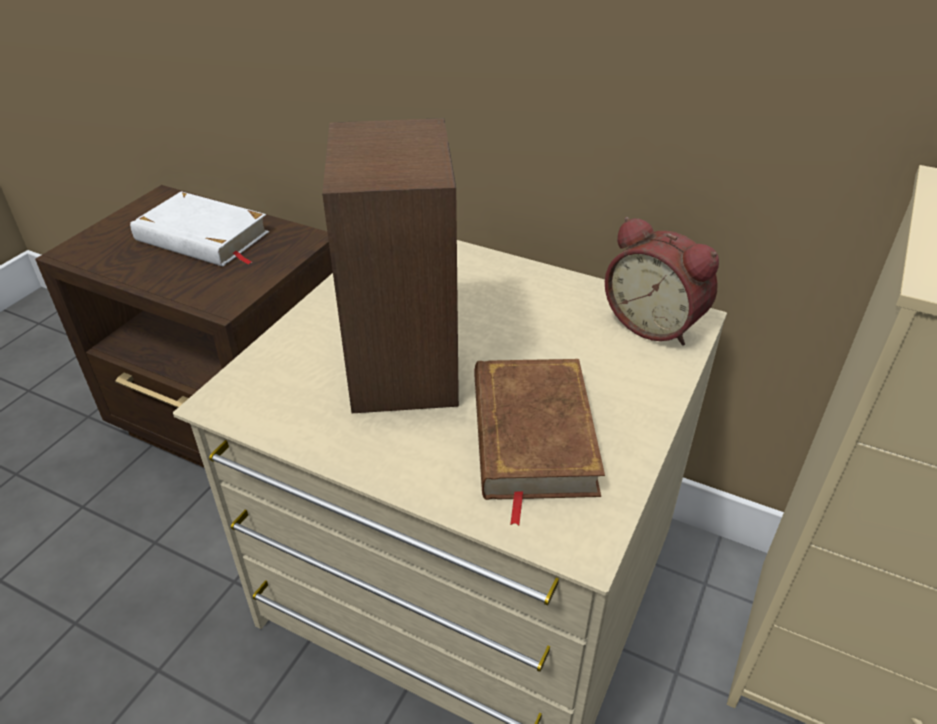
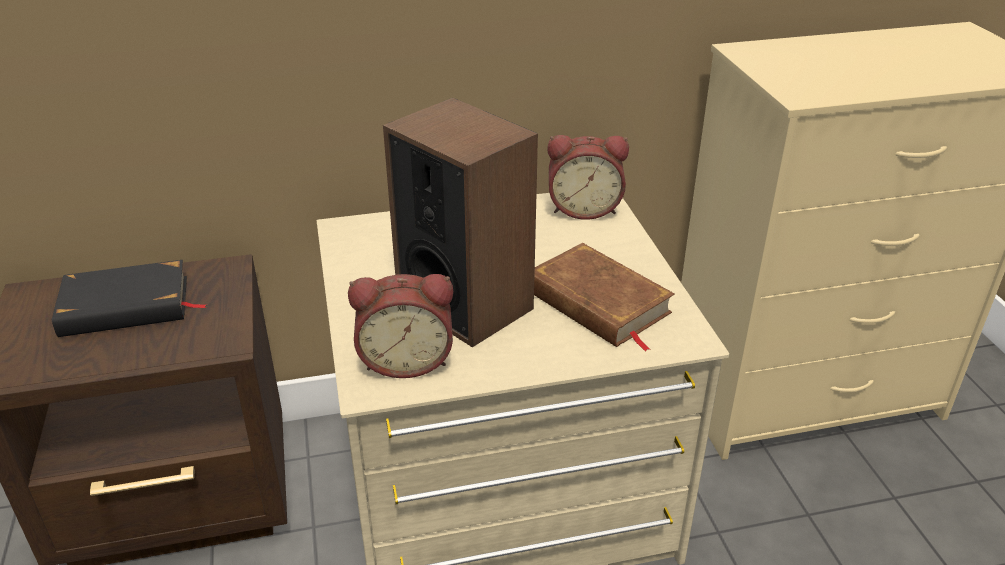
camera: 40 degrees left, 5 degrees down
(202, 237) = (126, 307): white book -> black book
(283, 392) = (406, 359): none -> alarm clock

